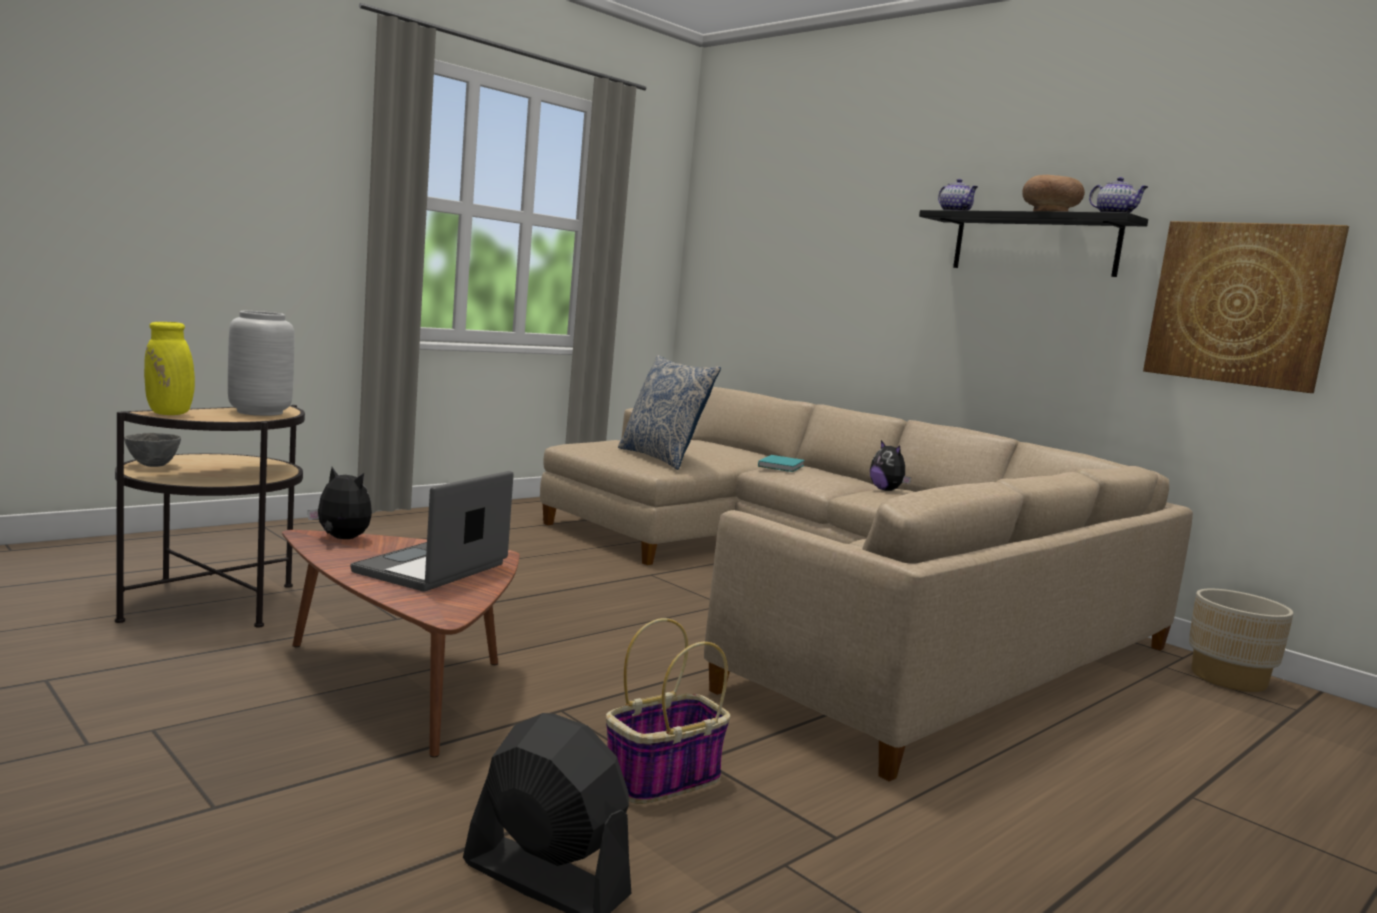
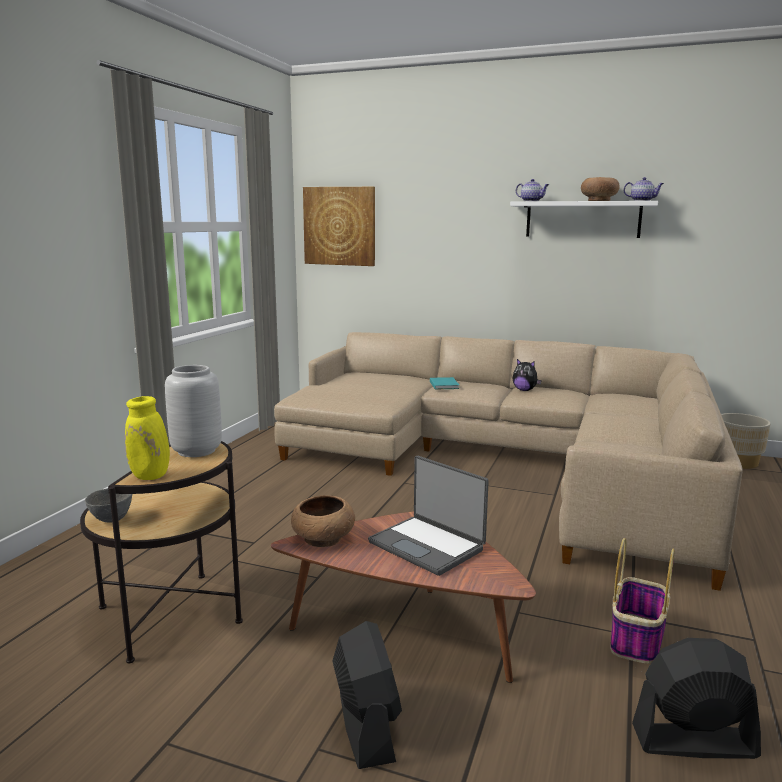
camera: 25 degrees left, 5 degrees up
(225, 731) = (366, 725): none -> black fan
(340, 539) = (323, 539): plush toy -> brown bowl
(433, 569) = (427, 545): laptop -> laptop turned 45 degrees counterclockwise
(662, 459) = (370, 397): pillow -> none
(1034, 244) = (582, 219): black shelf -> white shelf
(1240, 304) = (717, 250): picture -> picture (339, 226)

